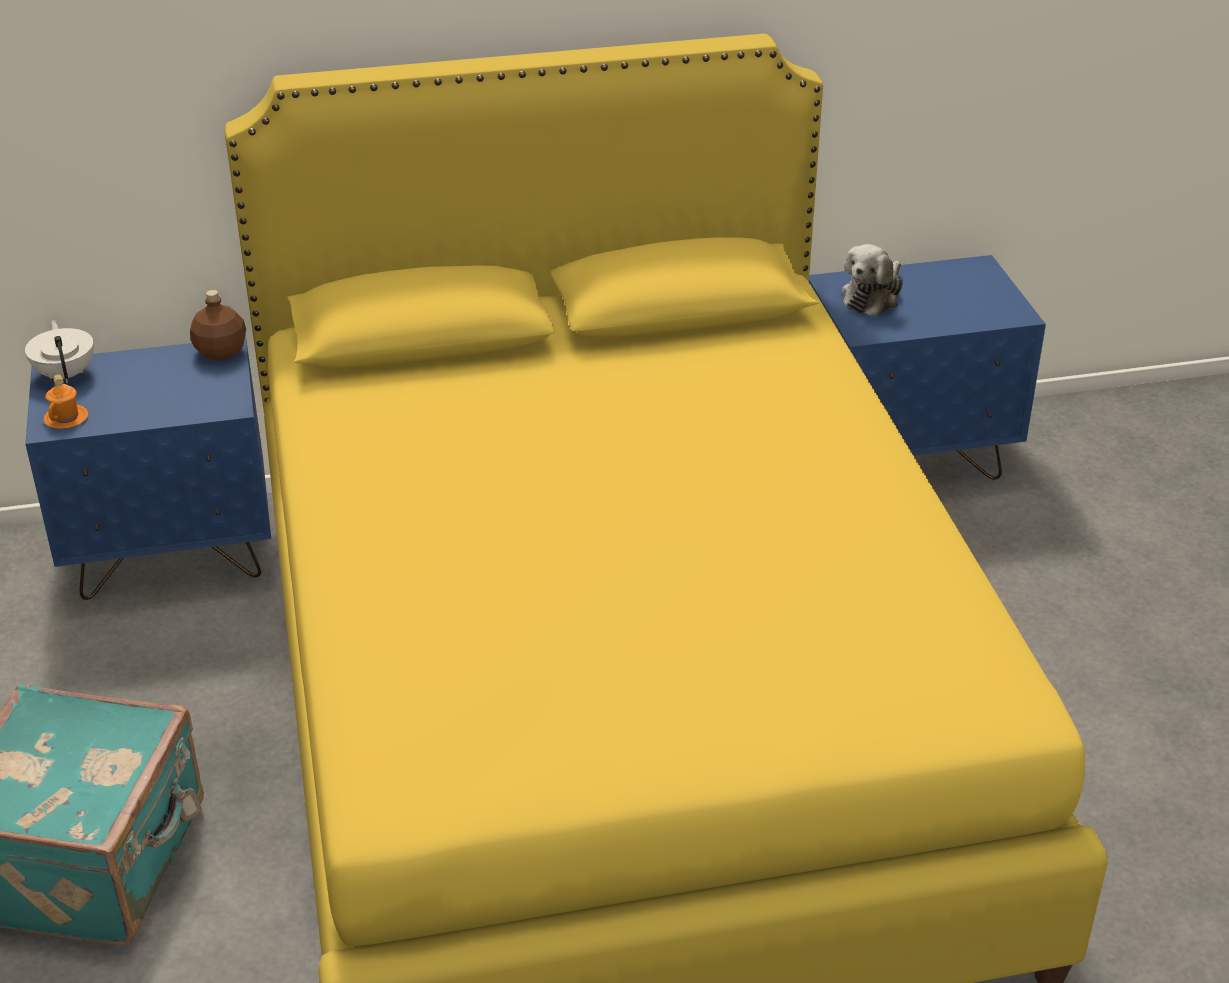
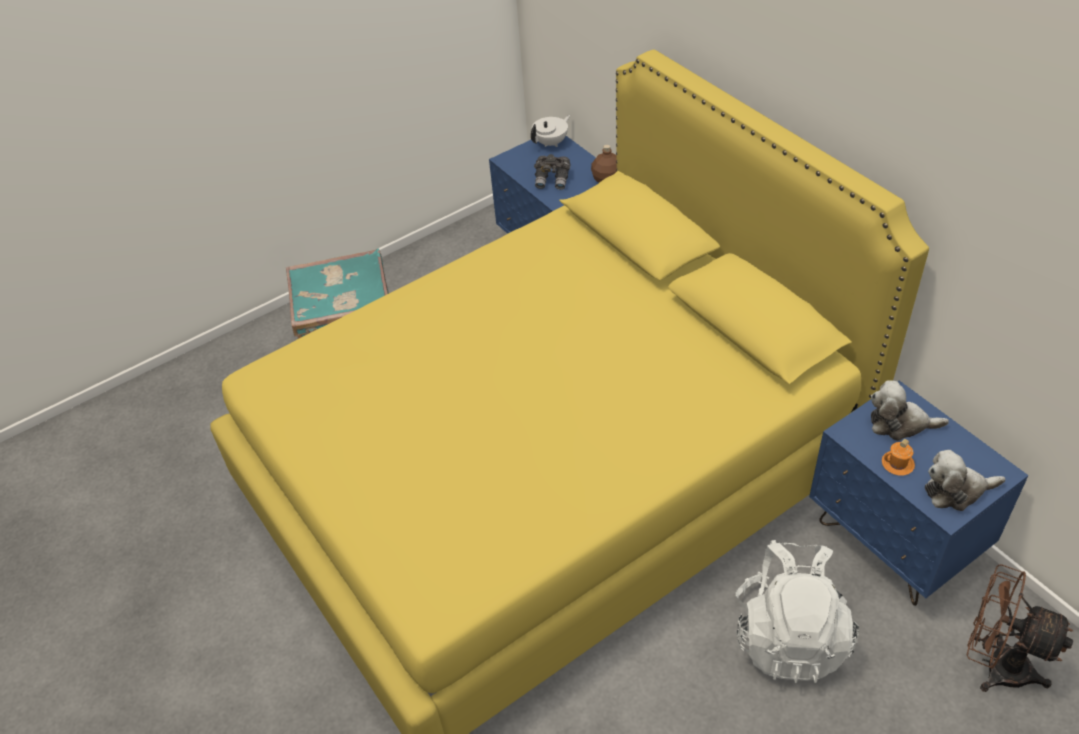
camera: 70 degrees right, 10 degrees up
(66, 418) = (515, 160): orange mug -> orange mug (897, 464)
(161, 398) = (552, 180): none -> grey binoculars
(989, 299) = (956, 491): none -> plush toy
(995, 583) = (790, 637): none -> white backpack
(1095, 458) = (995, 665): none -> brown fan

